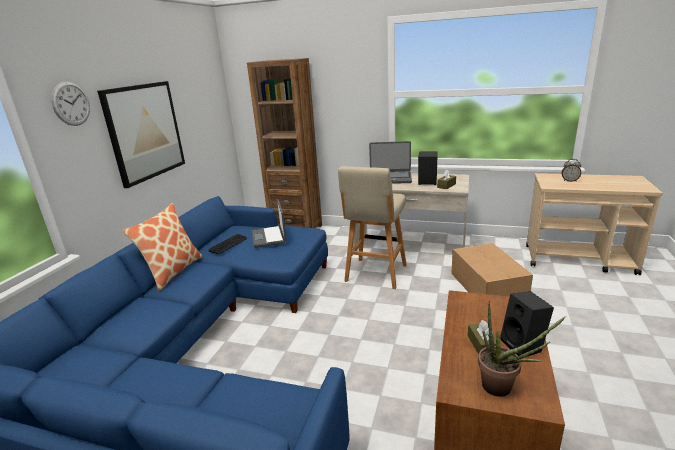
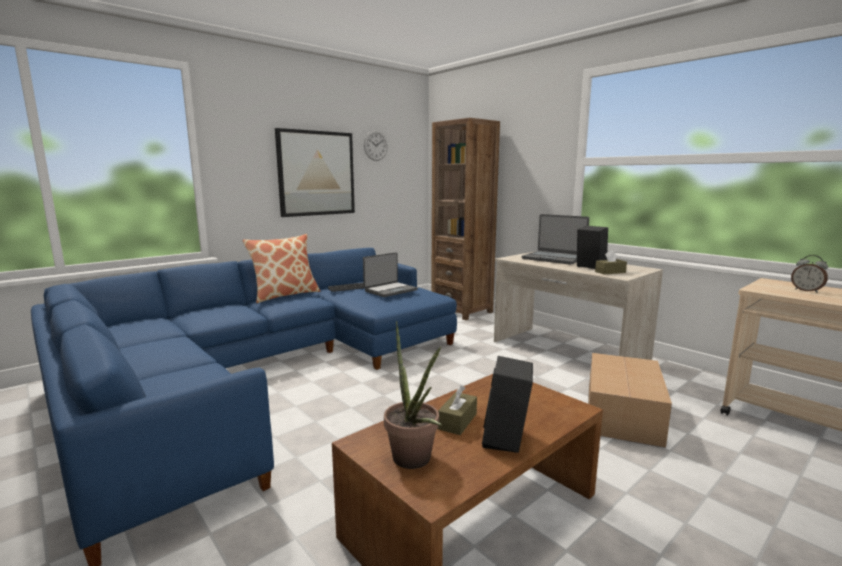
camera: 30 degrees right, 10 degrees down
(71, 103) = (246, 134): wall clock -> wall clock (375, 145)
(269, 237) = (390, 290): laptop -> laptop turned 150 degrees counterclockwise
(375, 274) = (495, 363): beige stool -> none

